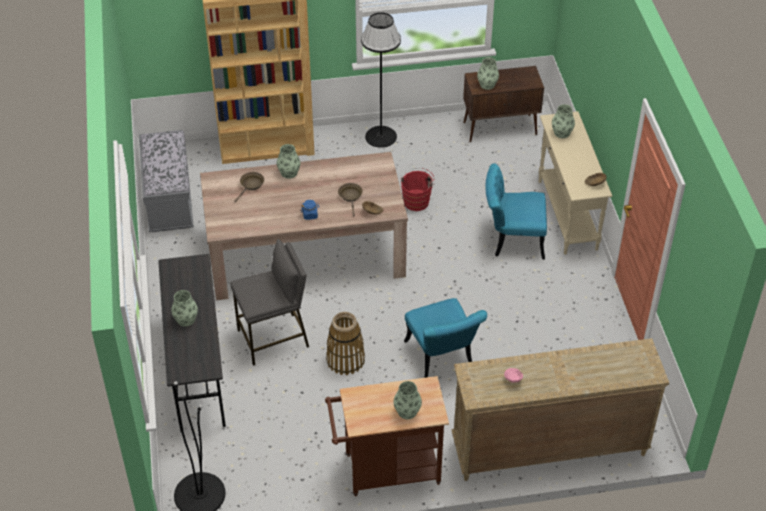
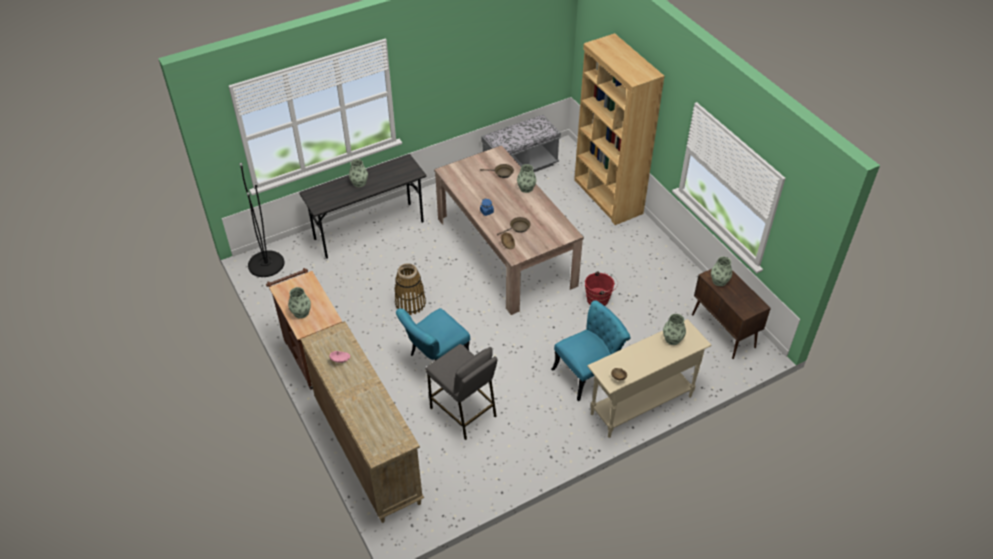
camera: 70 degrees right, 0 degrees up
(273, 339) = (414, 259): grey stool -> grey stool (463, 412)
(381, 137) = (661, 257): black floor lamp -> none
(512, 240) = (588, 372): turquoise chair -> turquoise chair turned 75 degrees clockwise

